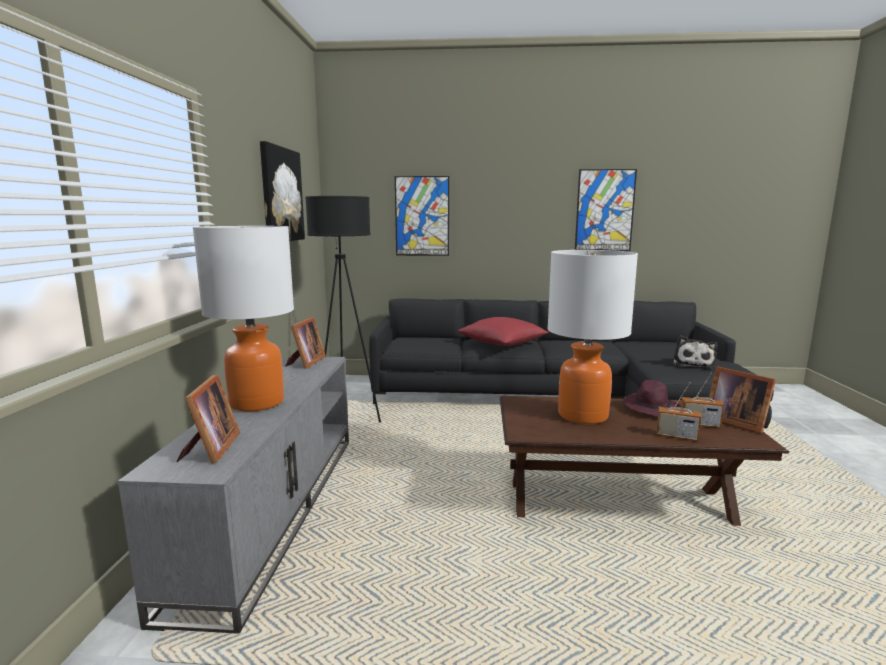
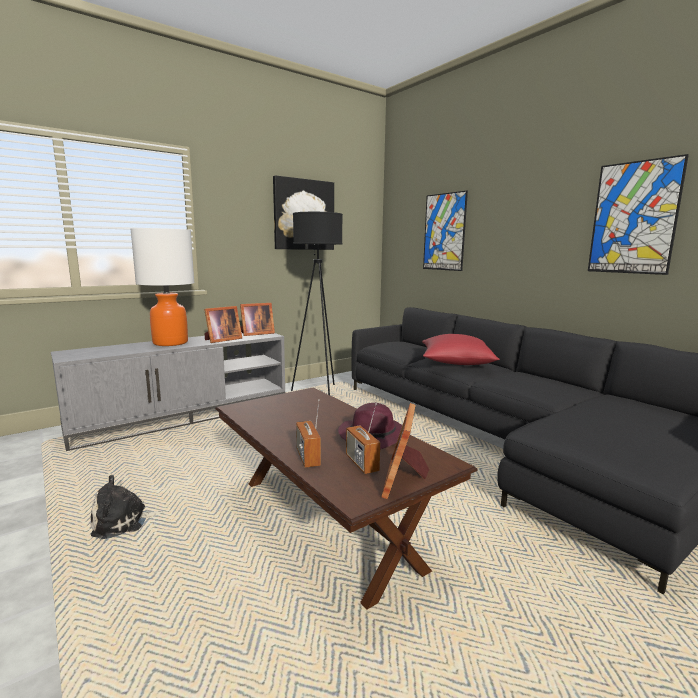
camera: 50 degrees right, 0 degrees up
(210, 449) = (95, 352): picture frame -> picture frame (221, 340)
(583, 415) = (307, 416): table lamp -> none
(693, 364) = (607, 436): plush toy -> plush toy (124, 521)

